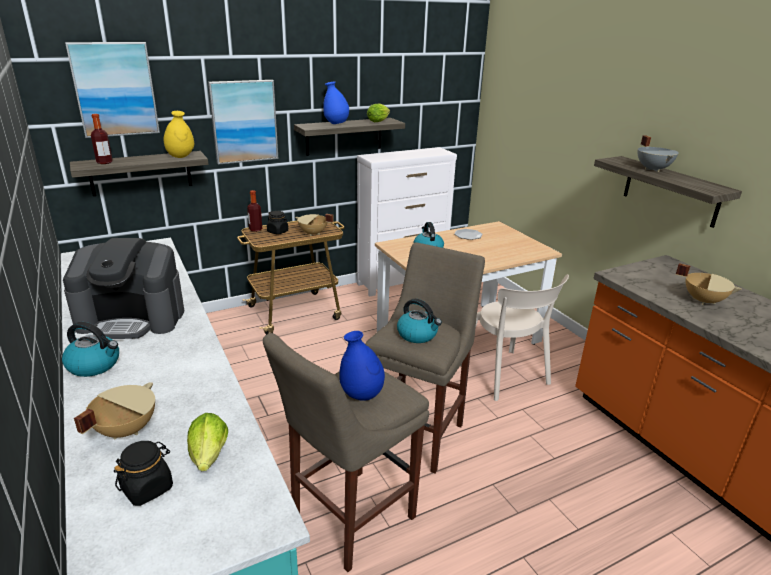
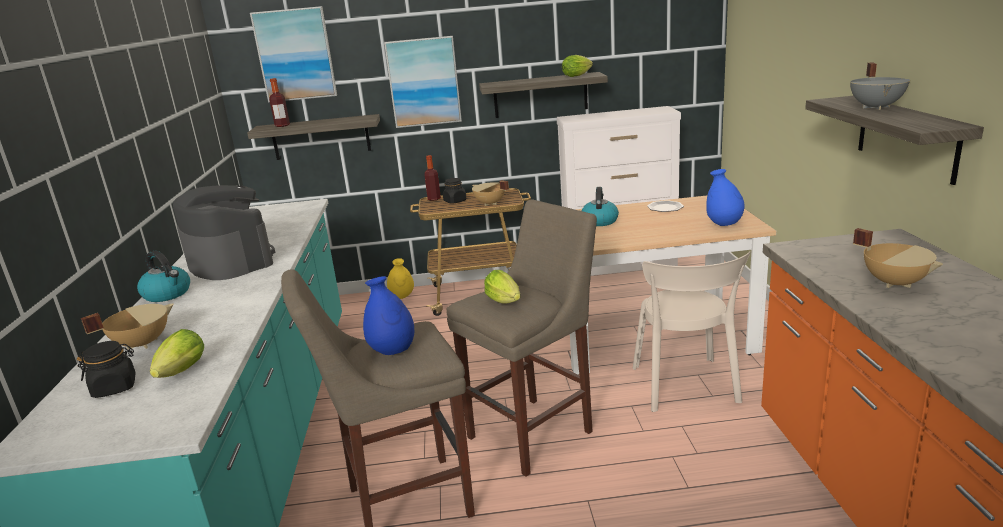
camera: 25 degrees right, 5 degrees down
(132, 318) = (230, 261): coffee machine -> coffee machine turned 150 degrees counterclockwise
(181, 156) = (353, 119): yellow vase -> yellow vase (402, 296)
(336, 123) = (525, 80): blue vase -> blue vase (724, 224)
(418, 335) = (505, 302): kettle -> lettuce

